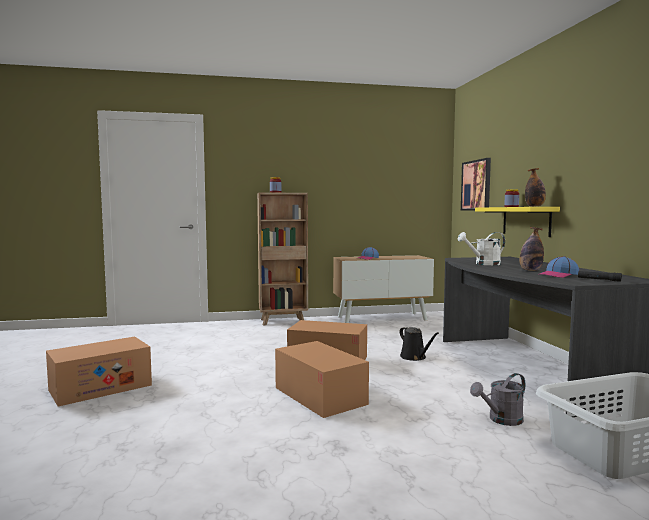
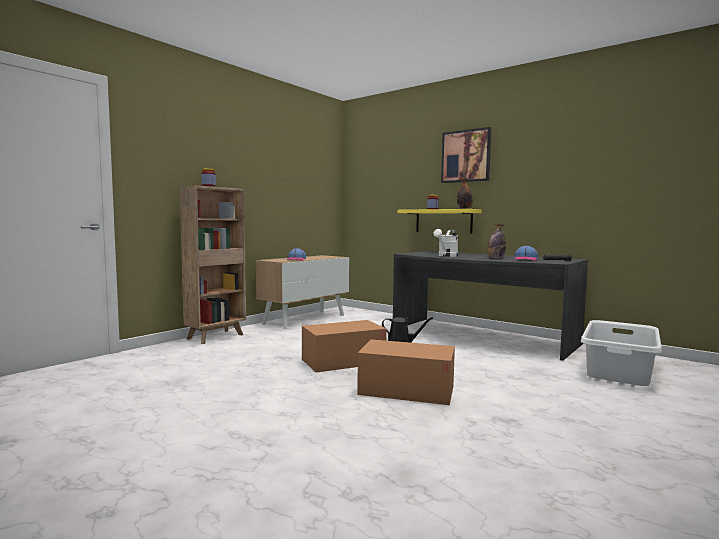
camera: 40 degrees left, 0 degrees up
(100, 387) = (160, 454): cardboard box -> none
(476, 185) = (378, 190): picture -> picture (466, 156)
(501, 420) = (541, 372): grey watering can -> none

